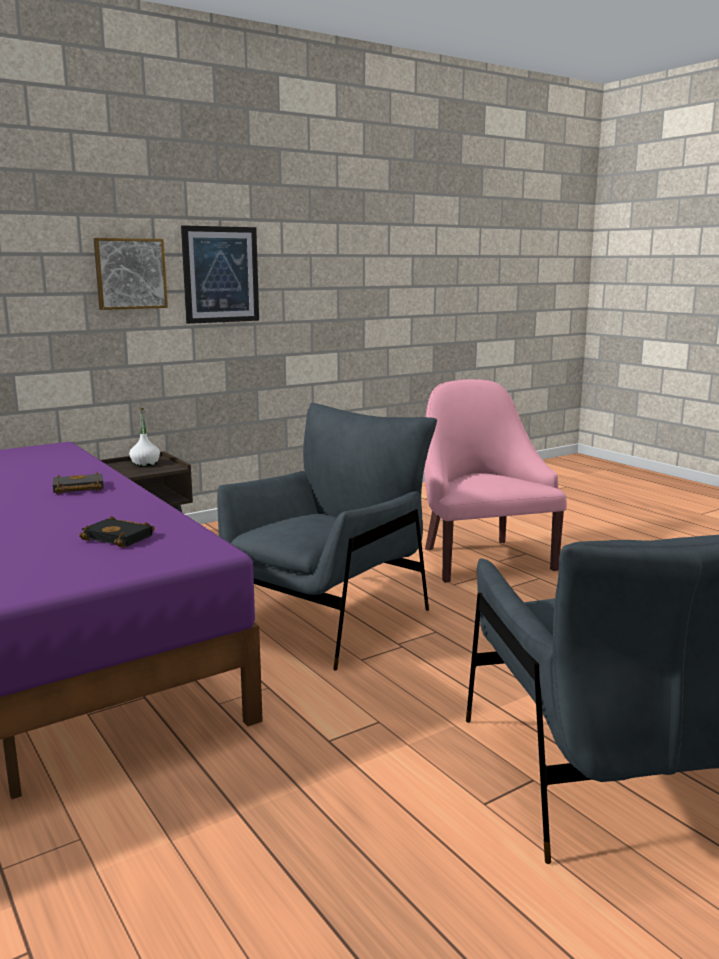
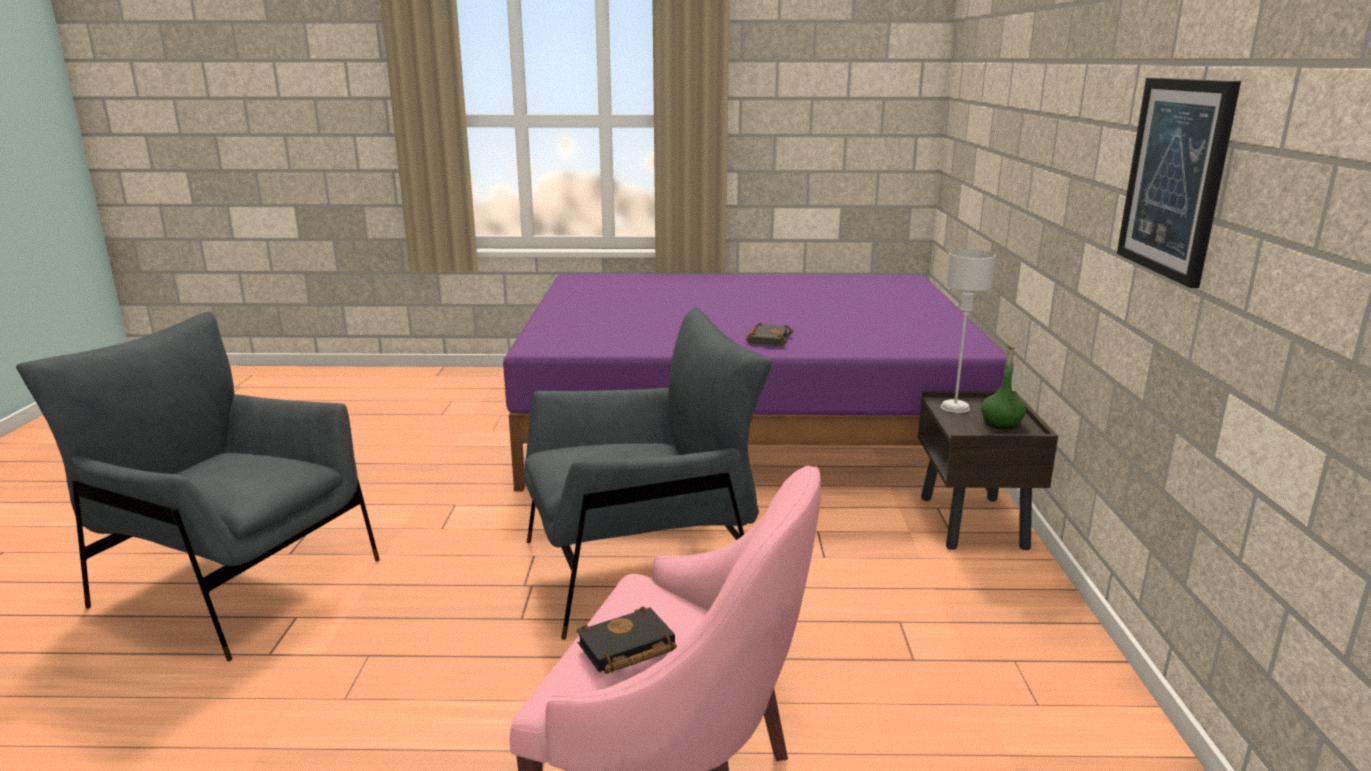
camera: 125 degrees right, 5 degrees up
(121, 537) = (607, 335): black book -> black book (625, 649)
(124, 473) = (955, 407): none -> grey table lamp
(130, 273) = (1098, 155): picture -> none
(145, 463) = (1001, 423): white bottle -> green bottle
(326, 617) = (640, 569): grey armchair -> grey armchair turned 90 degrees counterclockwise

